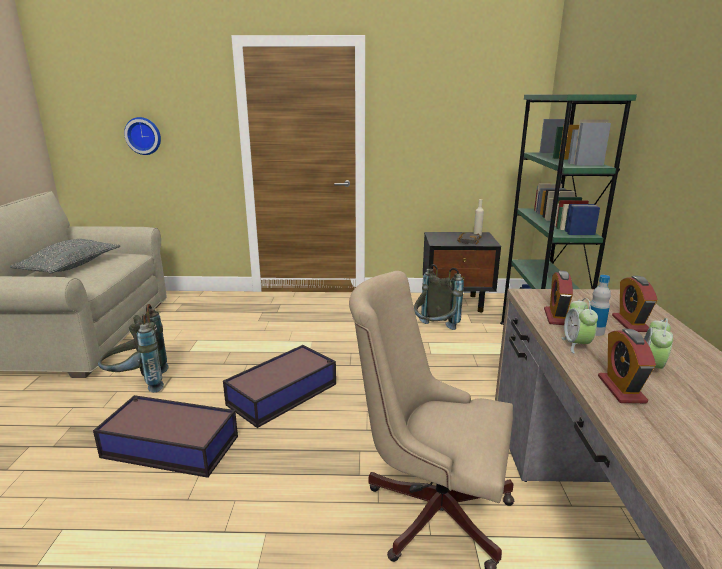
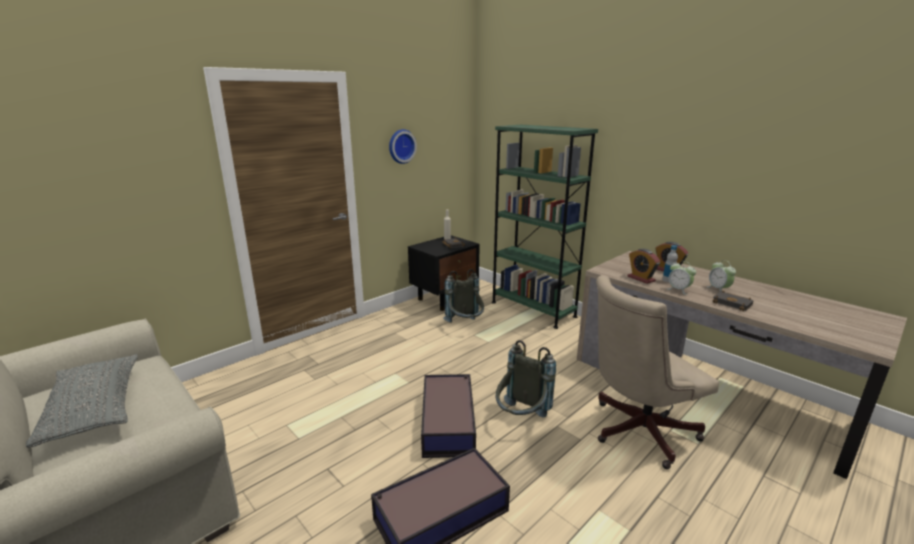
camera: 45 degrees left, 0 degrees up
(138, 383) = (305, 494): grey backpack -> grey backpack (521, 419)
(144, 136) = (83, 200): wall clock -> wall clock (401, 146)
(621, 389) = (733, 303): alarm clock -> black book

